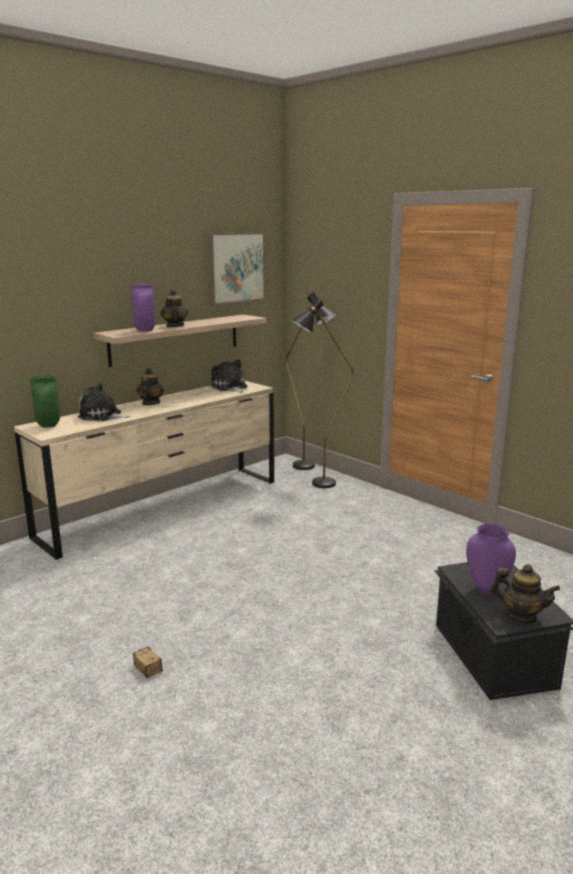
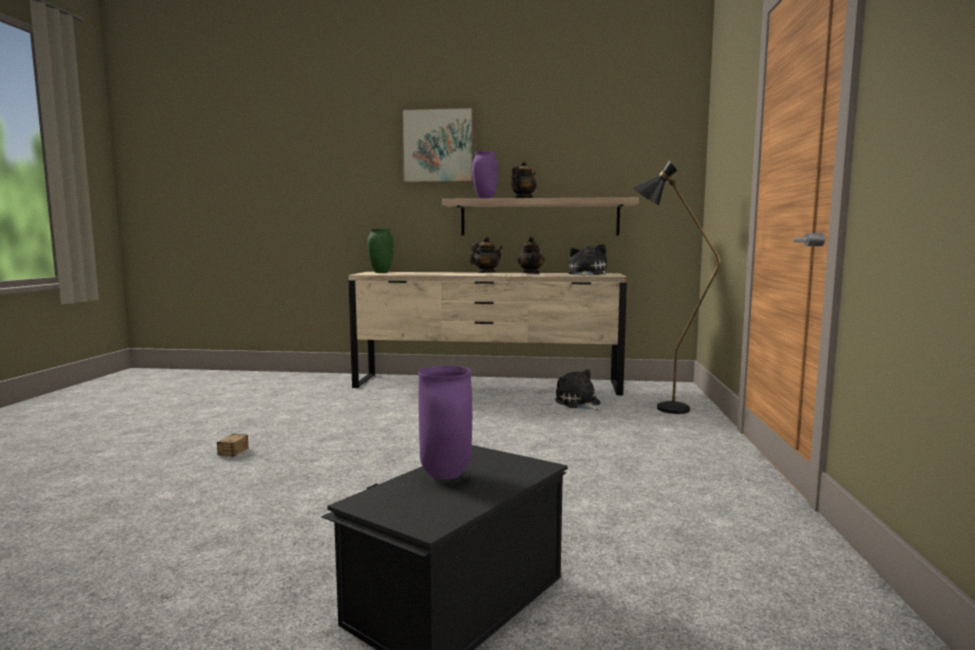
camera: 50 degrees right, 10 degrees down
(102, 416) = (427, 273): plush toy -> plush toy (578, 403)
(236, 267) = (626, 146): picture -> picture (438, 146)
(310, 468) = (691, 396): black floor lamp -> none
(521, 616) = (396, 506): teapot -> teapot (530, 273)

